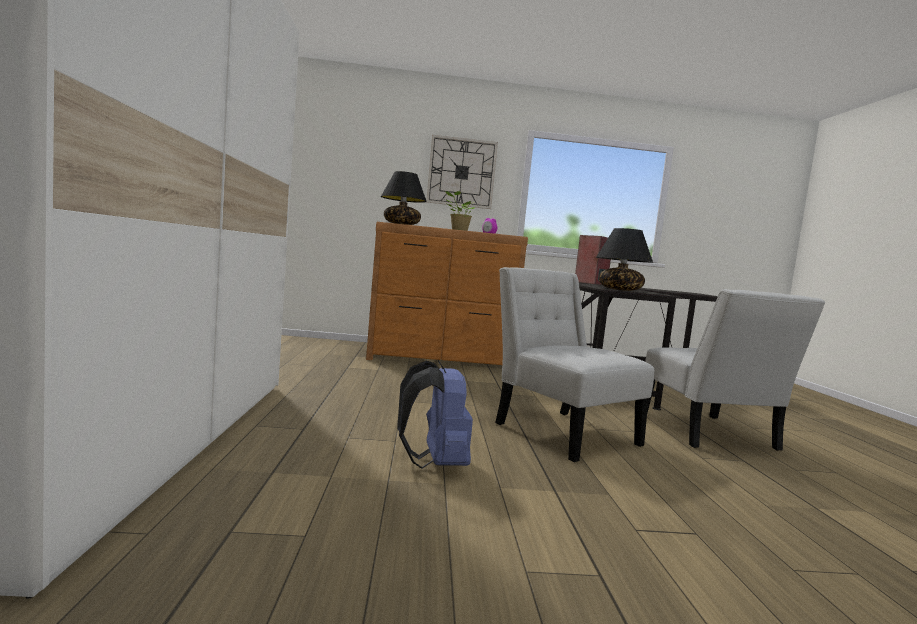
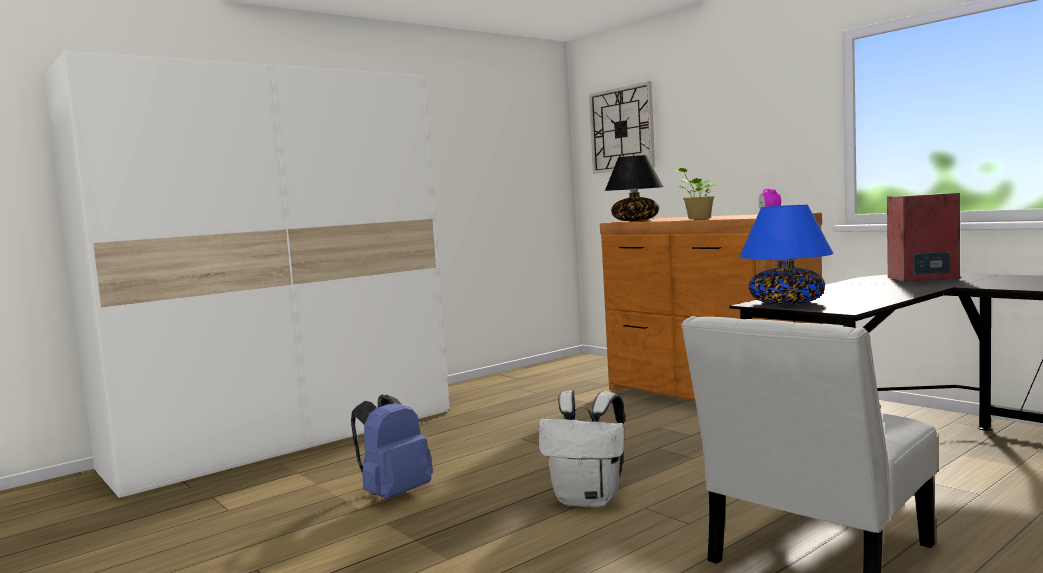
camera: 55 degrees right, 0 degrees up
(461, 172) = (756, 123): wall clock -> wall clock (622, 129)
(561, 431) = (589, 500): white chair -> white backpack
(620, 290) = (787, 303): black table lamp -> blue table lamp

